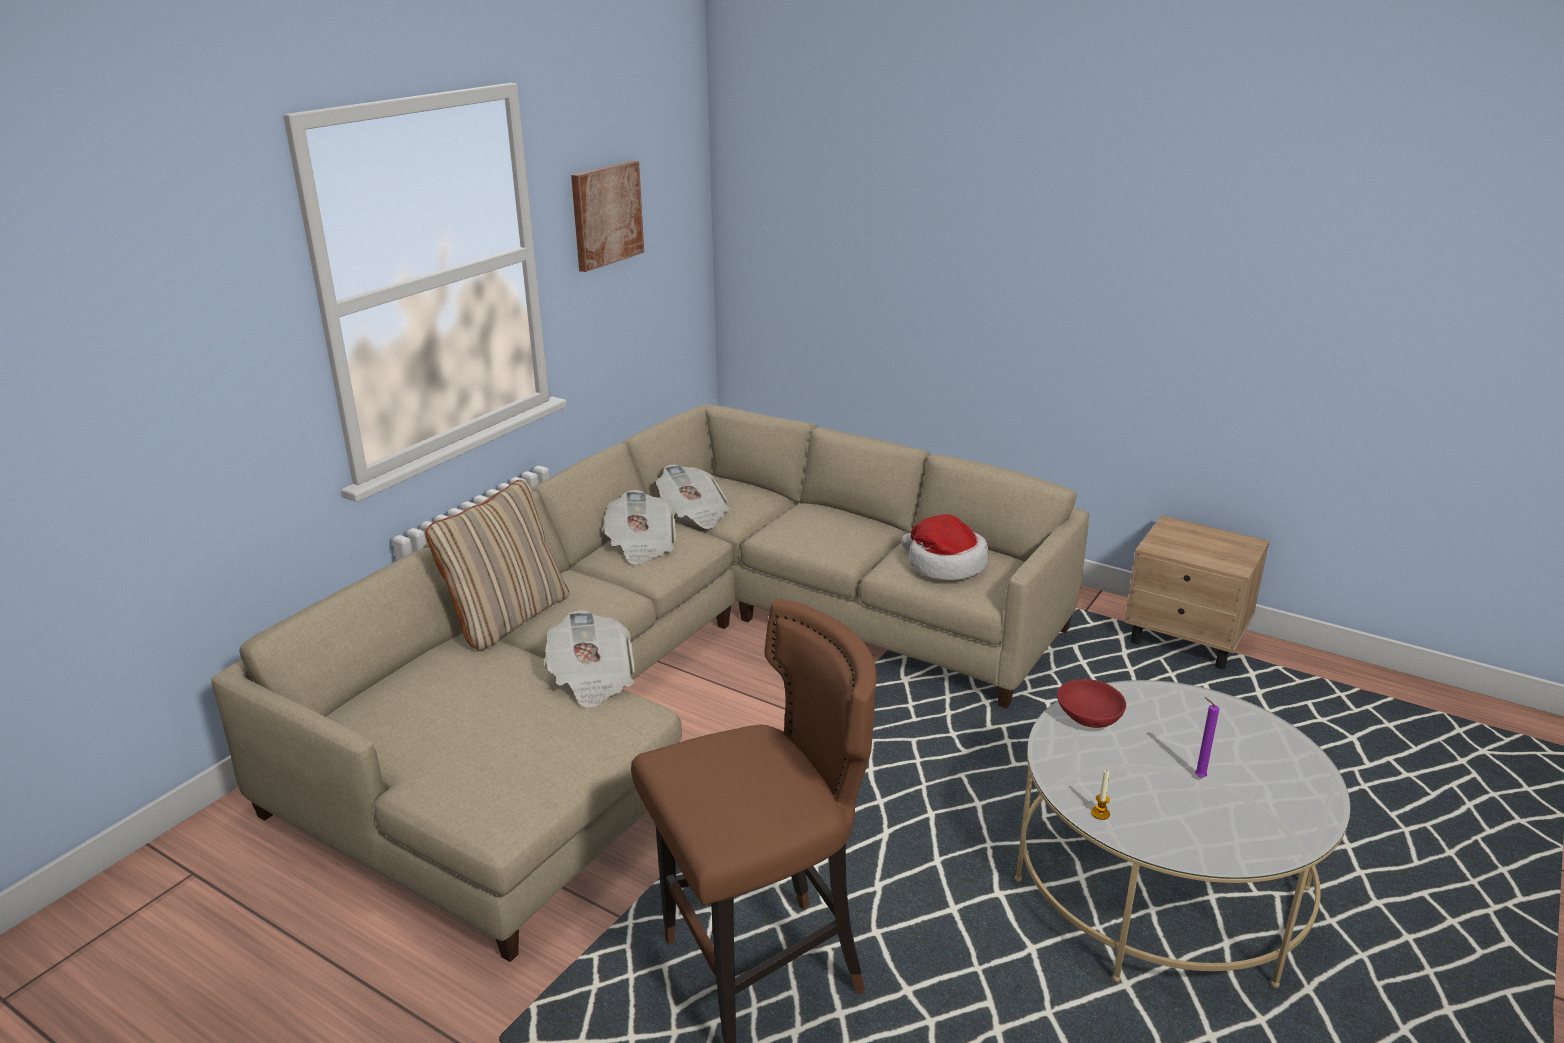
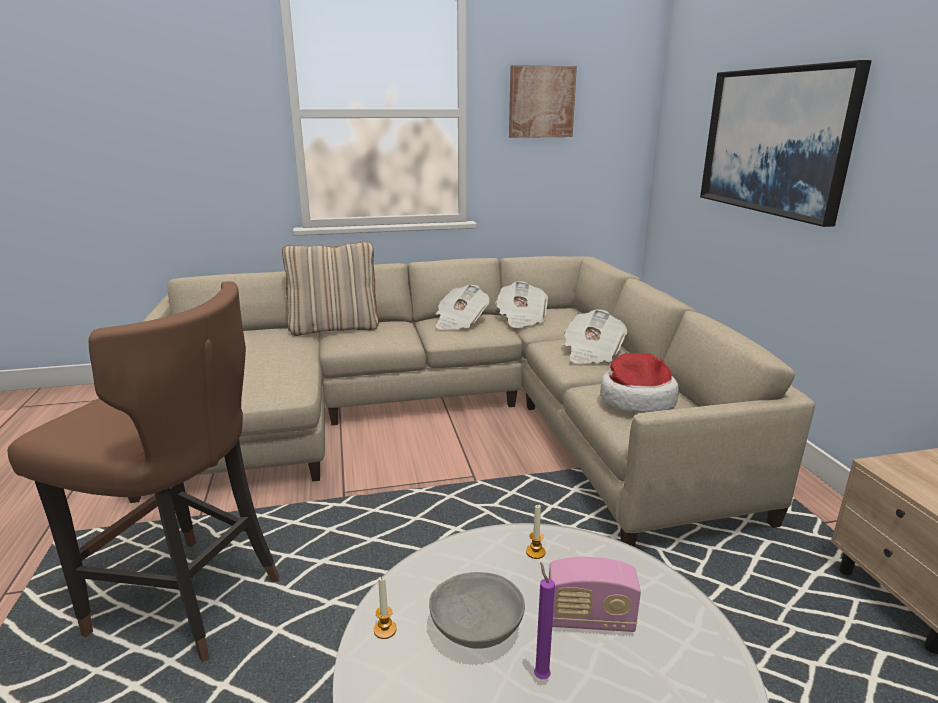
camera: 45 degrees right, 5 degrees down
(592, 679) = (305, 366): newspaper -> newspaper (591, 353)
(925, 252) = (775, 141): none -> picture
(1089, 718) = (535, 552): red bowl -> candle
(1138, 779) = (476, 630): none -> grey bowl
(1173, 735) = (589, 619): none -> radio

